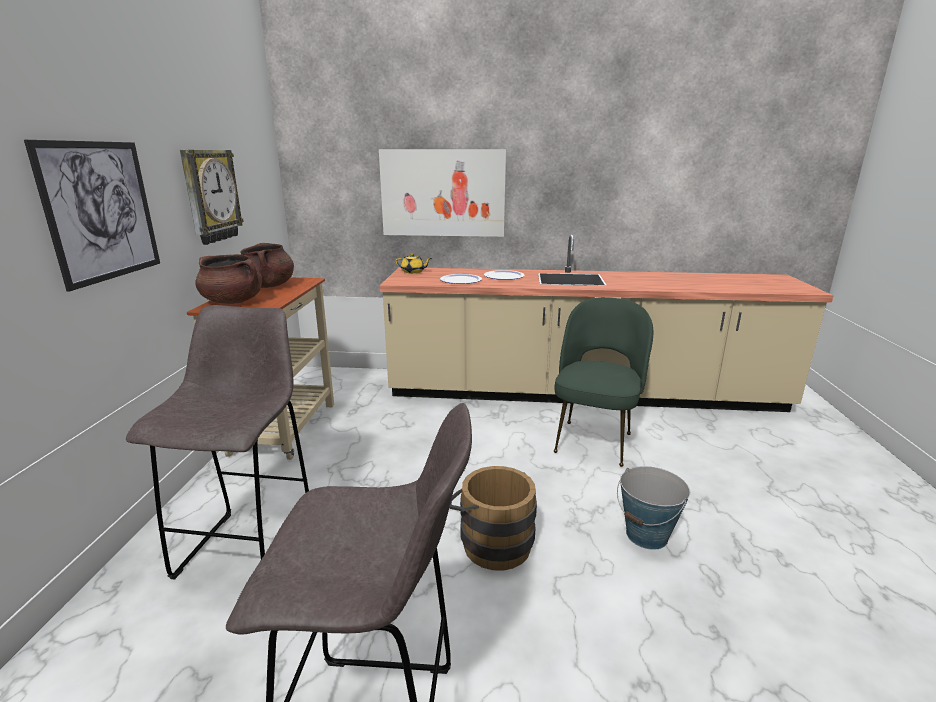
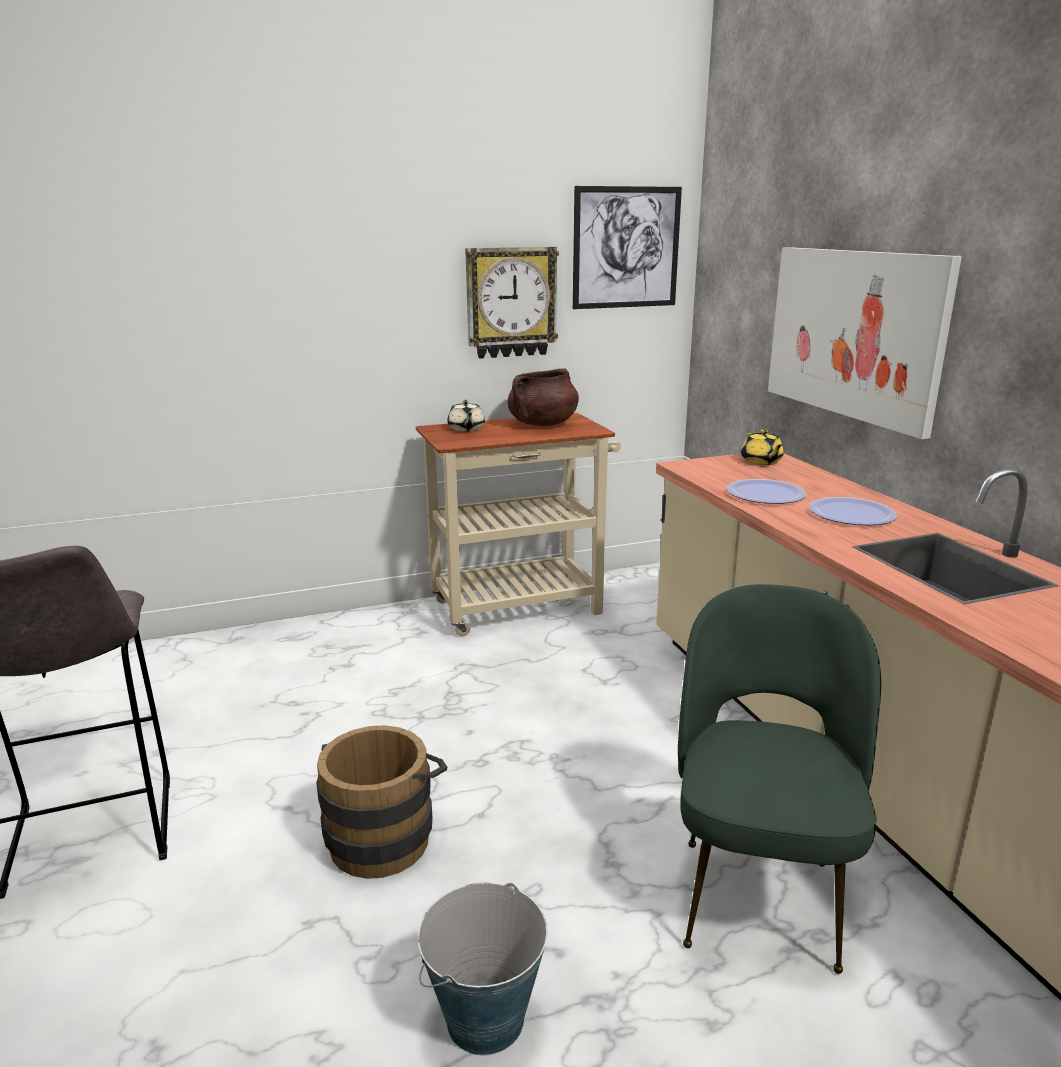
camera: 65 degrees right, 0 degrees up
(101, 211) = (331, 309): picture -> picture (626, 248)
(233, 301) = (466, 429): brown cooking pot -> beige teapot
(250, 546) = (307, 674): grey stool -> none
(595, 439) = (758, 890): green chair -> green chair turned 75 degrees counterclockwise

